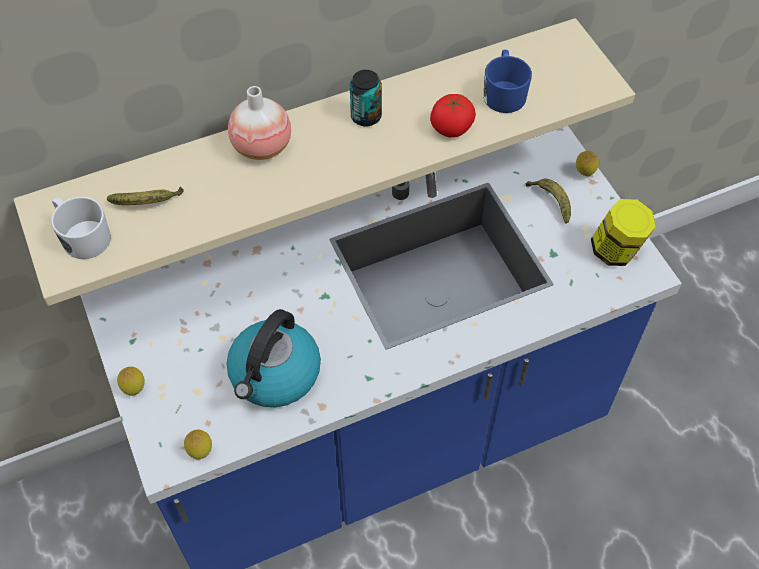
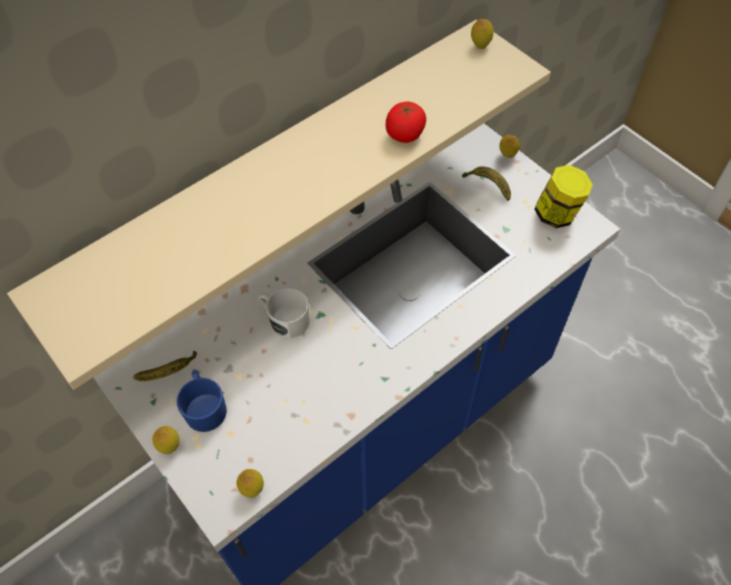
camera: 15 degrees left, 0 degrees up
(82, 236) = (89, 313): white mug -> white mug (285, 319)
(147, 203) = (144, 266): banana -> banana (169, 372)
(262, 147) = (237, 189): vase -> none
(275, 375) = (298, 398): kettle -> none
(366, 116) = (324, 141): can -> none
(504, 93) = (439, 94): blue mug -> blue mug (204, 407)
(568, 48) = (480, 46): none -> lemon

